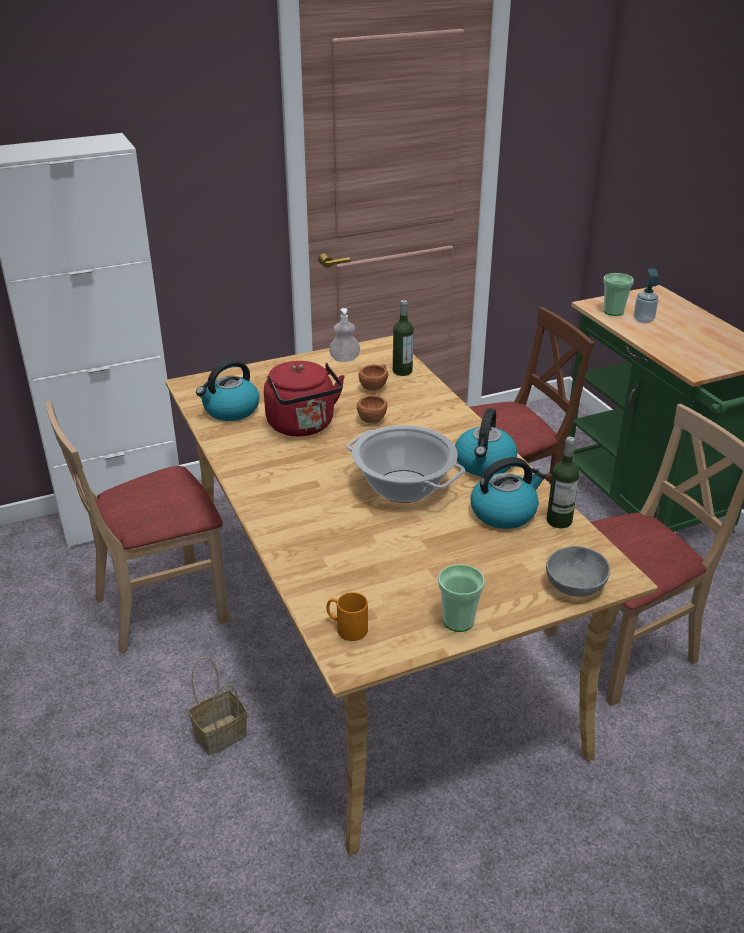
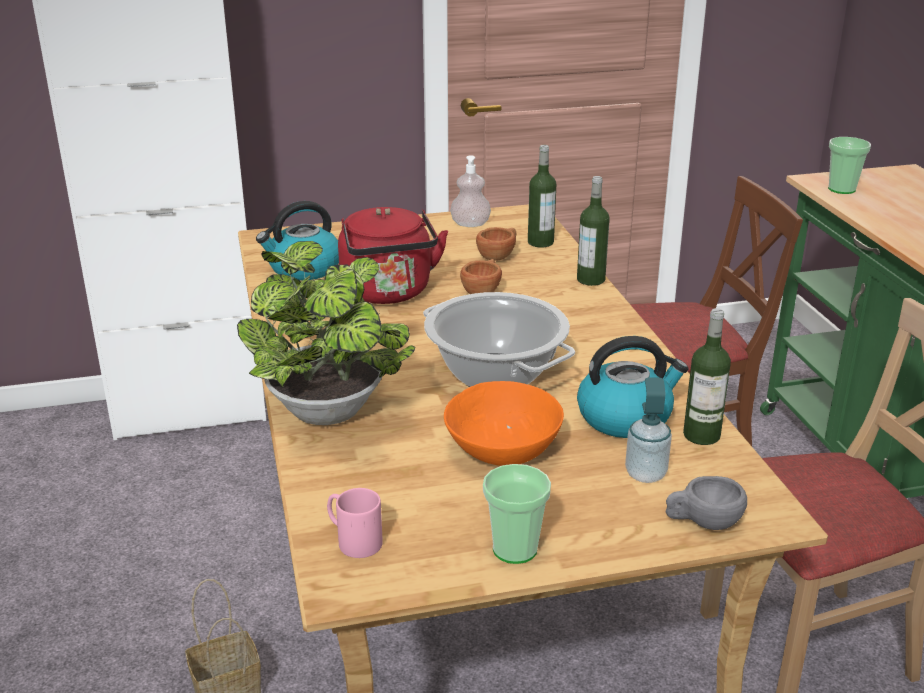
camera: 10 degrees right, 5 degrees down
(160, 607) = (202, 521): beige chair -> none
(296, 533) = (330, 415): none -> potted plant
(346, 628) = (352, 540): orange mug -> pink mug
(427, 548) = (503, 450): none -> orange bowl
(448, 401) = (591, 279): none -> bottle
(484, 464) = (616, 356): kettle -> none
(576, 587) = (702, 523): grey bowl -> grey cup
(643, 320) = (882, 201): soap dispenser -> soap dispenser (645, 474)

